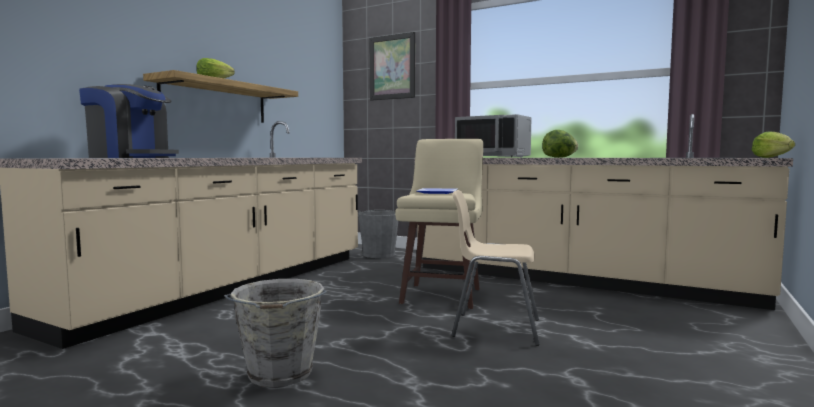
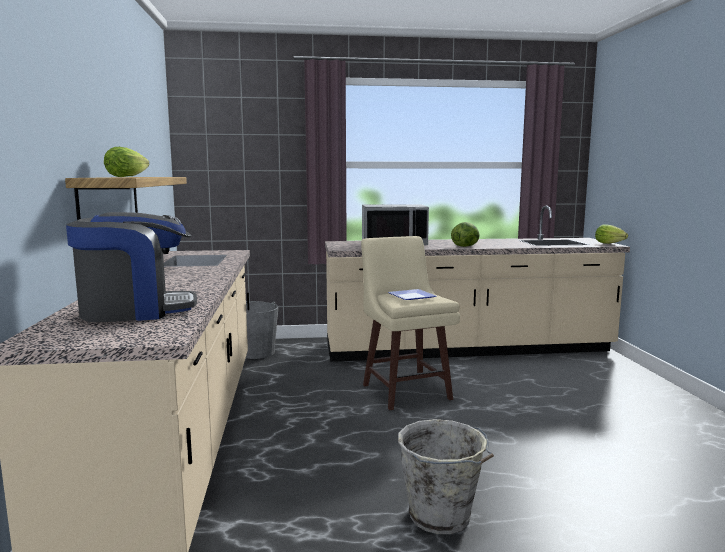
camera: 35 degrees left, 5 degrees up
(392, 67) = (243, 136): picture -> none
(494, 328) = (498, 414): beige chair -> none

